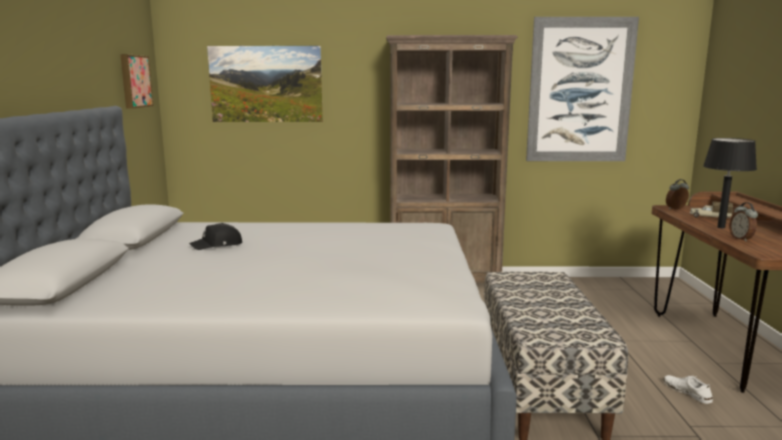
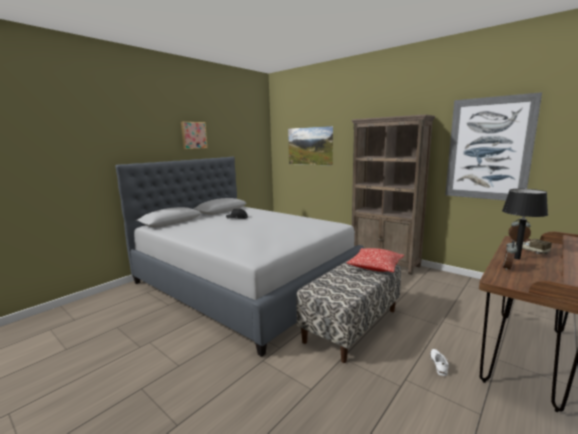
camera: 40 degrees right, 0 degrees up
(134, 81) = (253, 145): picture -> picture (193, 135)
(543, 281) = (375, 267): none -> pillow

